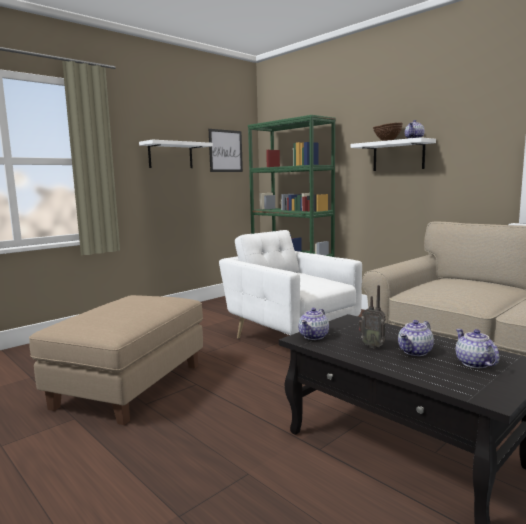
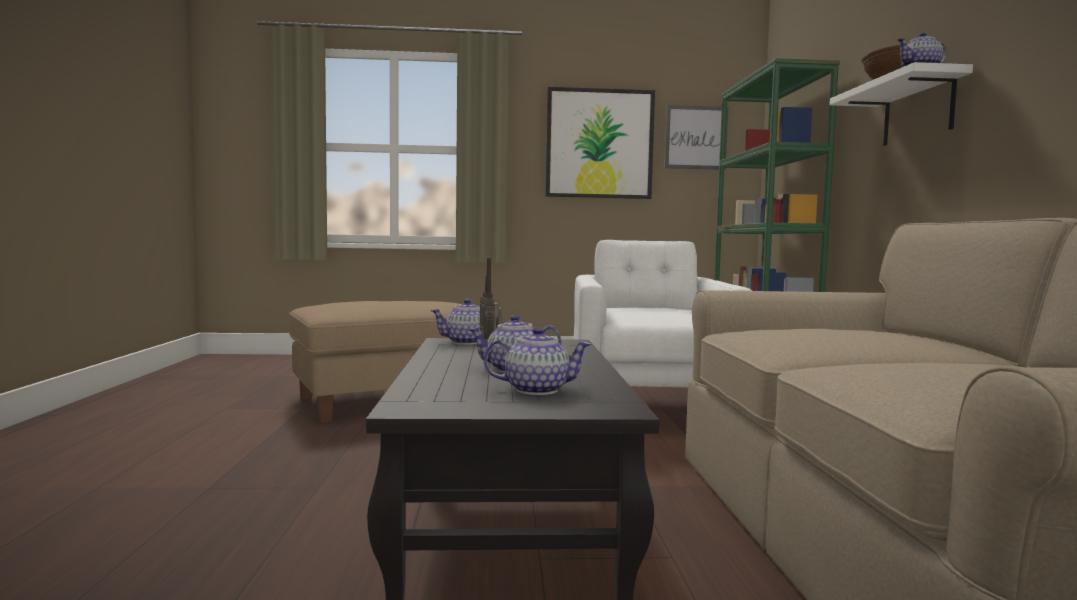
camera: 40 degrees right, 5 degrees down
(170, 155) = (599, 144): white shelf -> picture
(474, 363) = (536, 389): teapot -> teapot turned 60 degrees clockwise

